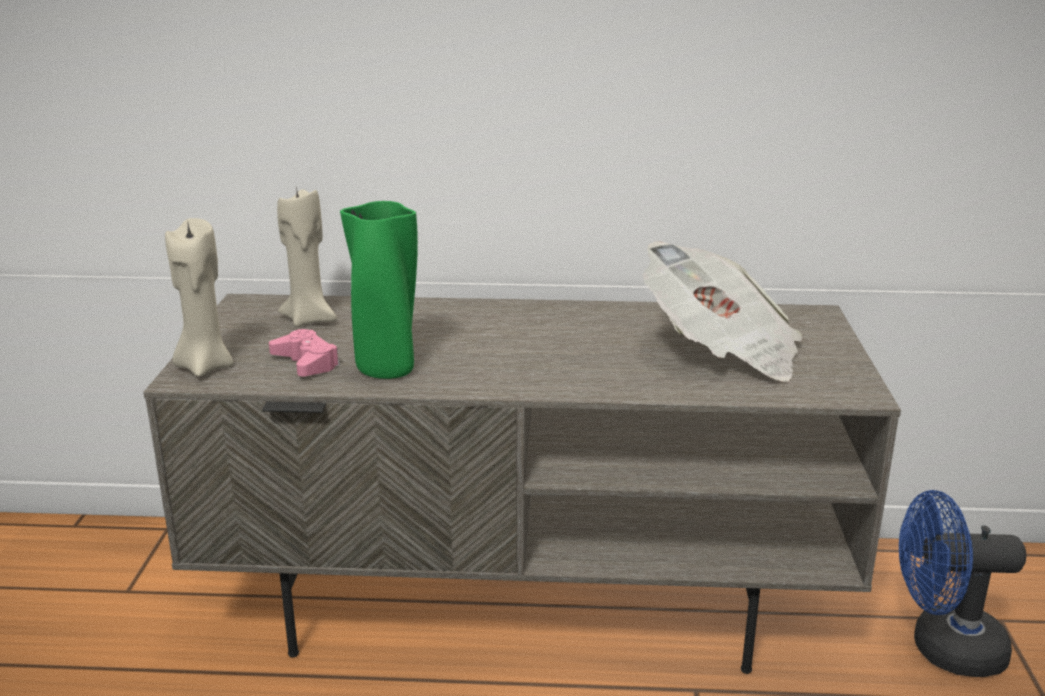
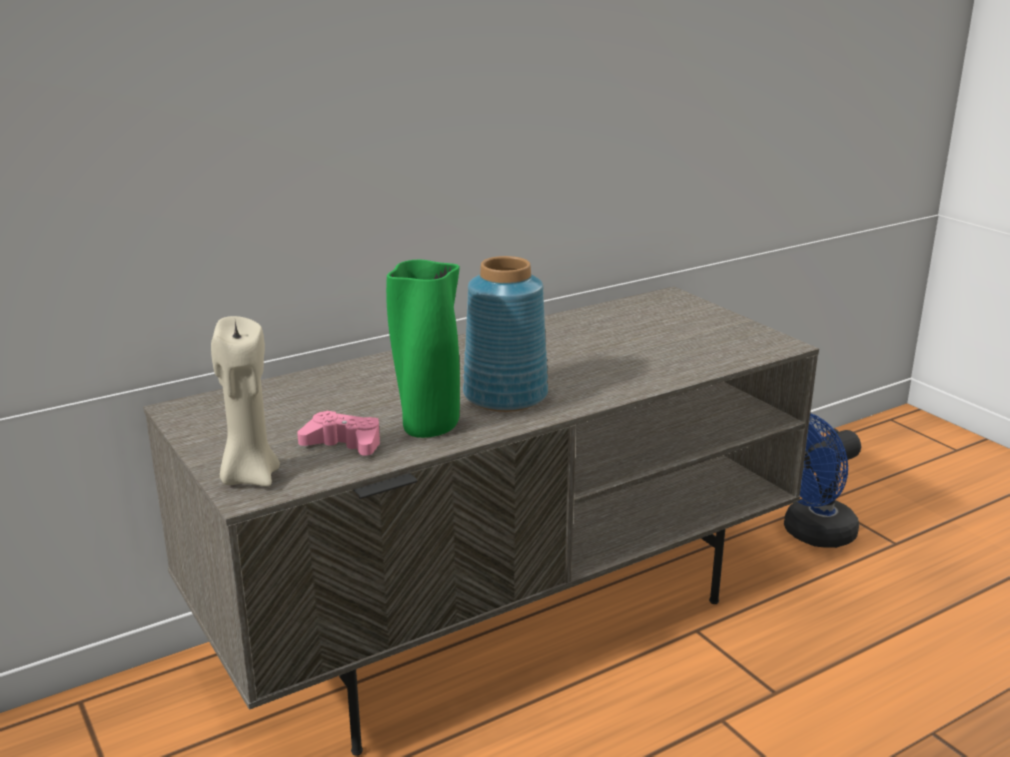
camera: 35 degrees left, 0 degrees up
(309, 319) = (277, 406): beige candle -> none
(494, 363) = (506, 396): none -> blue vase
(722, 351) = (654, 340): newspaper -> none

